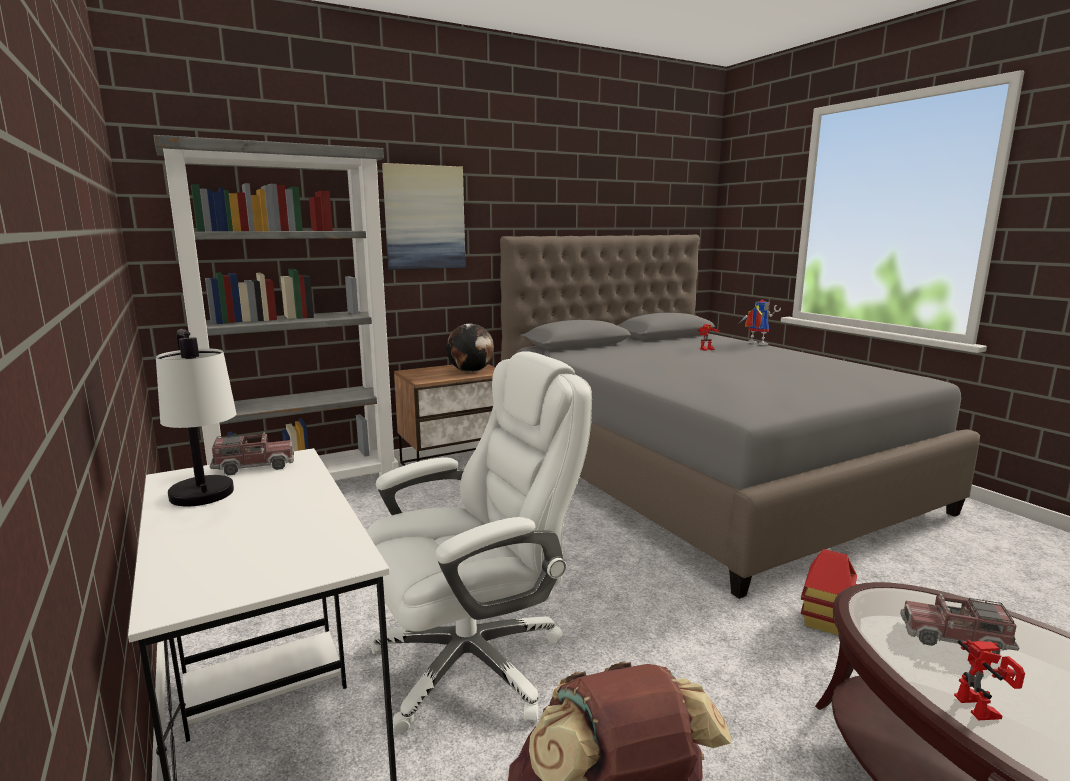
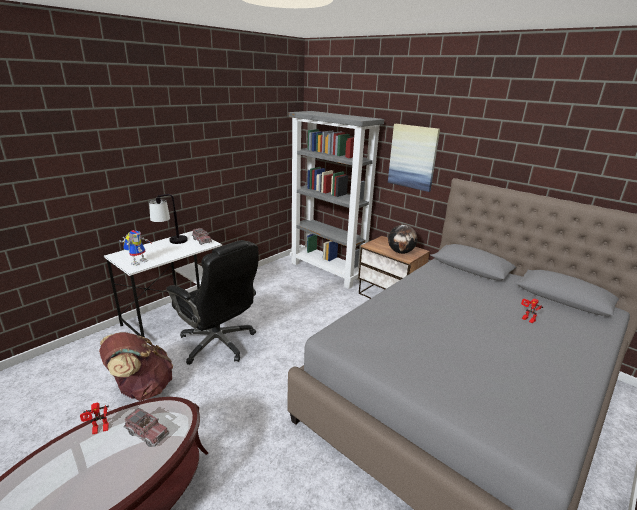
camera: 70 degrees right, 10 degrees up
(474, 662) = (218, 343): white office chair -> black office chair
(754, 344) = (596, 345): toy robot -> toy robot (139, 261)
(825, 621) = (280, 461): toy house -> none
(954, 638) = (147, 433): toy truck -> toy truck turned 120 degrees clockwise

